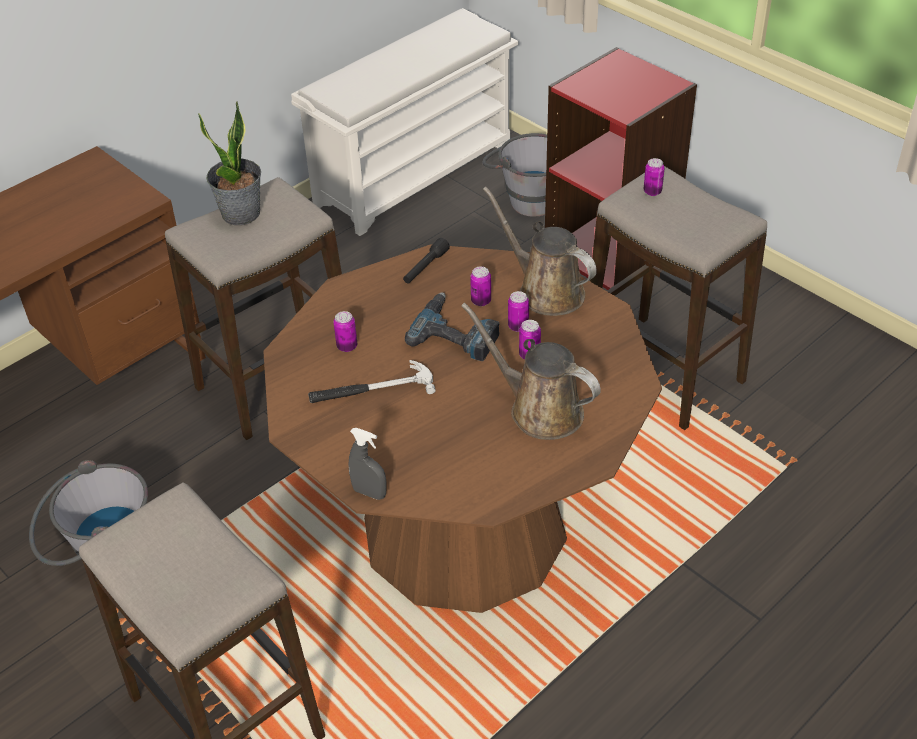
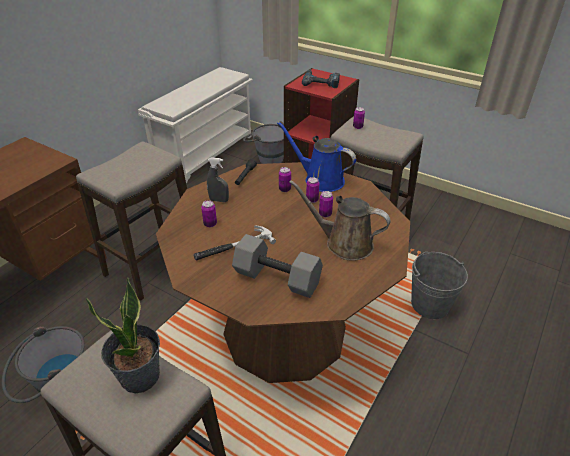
camera: 15 degrees left, 5 degrees down
(241, 214) = (124, 161): potted plant -> potted plant (140, 376)
(369, 493) = (253, 311): grey spray bottle -> grey spray bottle (219, 200)
(417, 450) = (276, 279): none -> grey dumbbell
(456, 333) = (276, 208): power drill -> power drill (321, 82)
(546, 290) = (320, 179): brown watering can -> blue watering can
(728, 526) = (430, 304): none -> grey bucket

